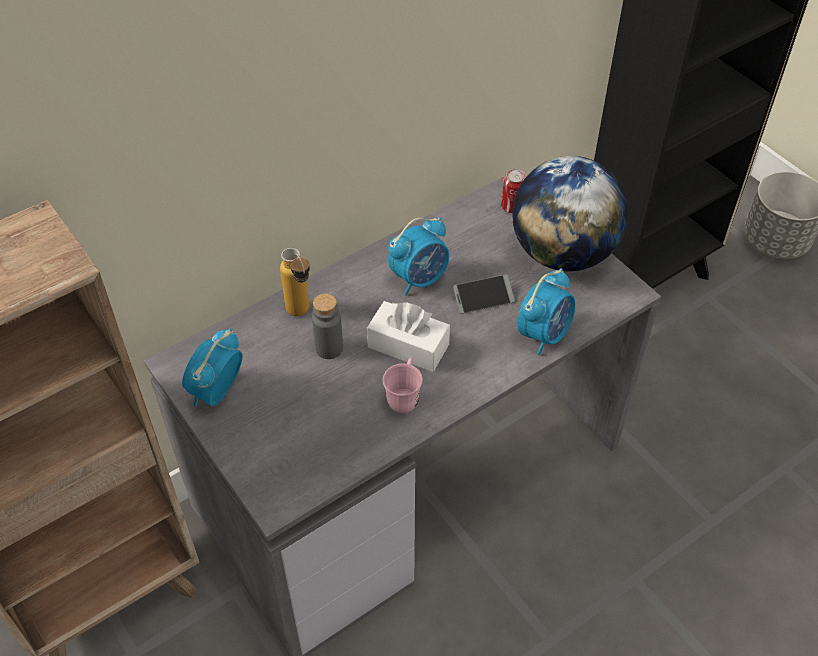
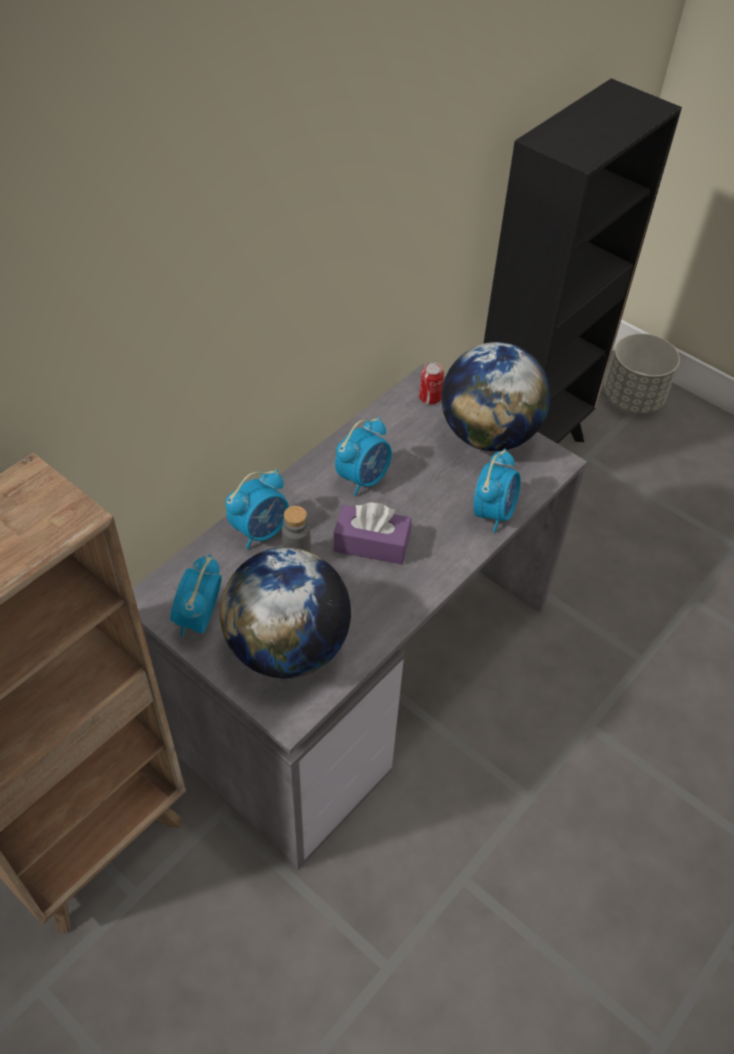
camera: 15 degrees left, 0 degrees up
(294, 435) = (288, 647): none -> globe
(301, 315) = (261, 531): bottle -> alarm clock
(404, 397) = (382, 593): pink mug -> none
(408, 346) = (371, 544): white tissue box -> purple tissue box
(483, 298) = (428, 488): phone -> none

